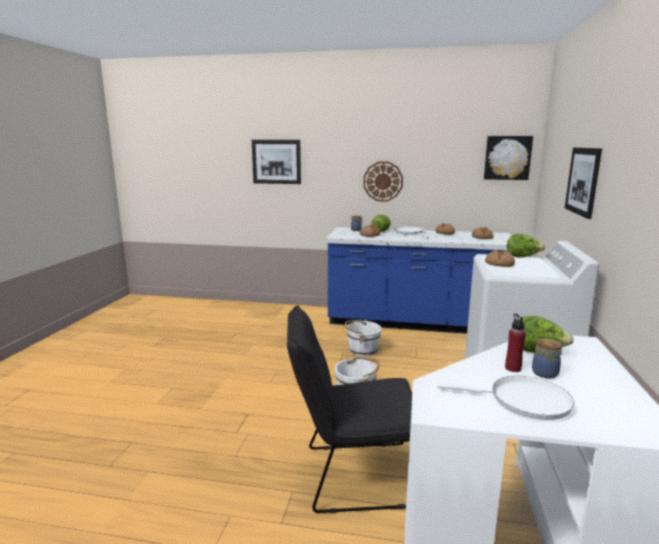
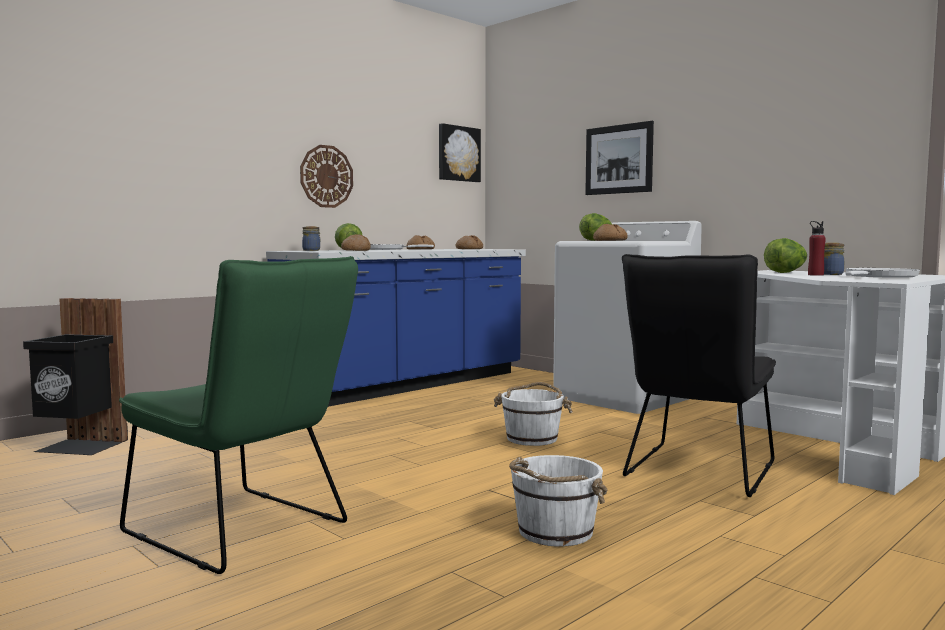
camera: 55 degrees left, 10 degrees down
(151, 381) = (244, 531): none -> green chair
(221, 312) = (79, 447): none -> black trash can
(276, 161) = (150, 129): picture -> none
(362, 350) = (426, 414): white bucket -> white bucket (554, 532)

